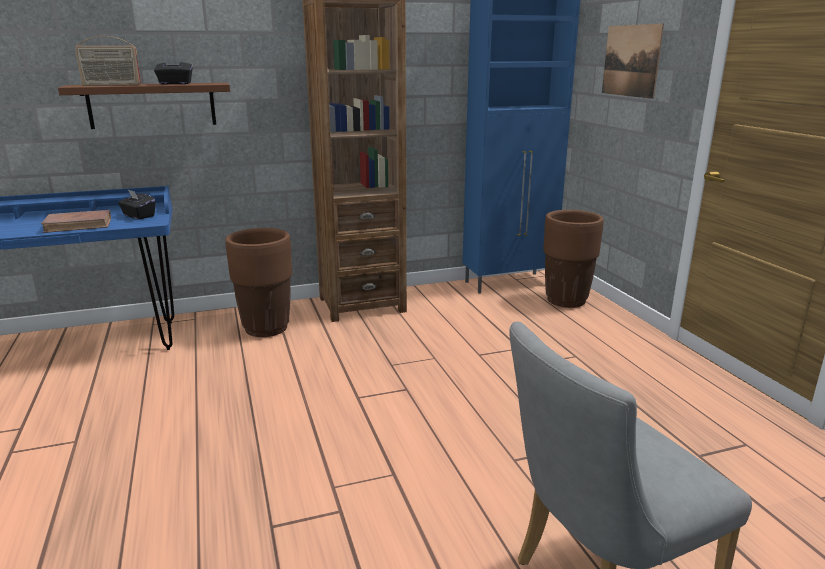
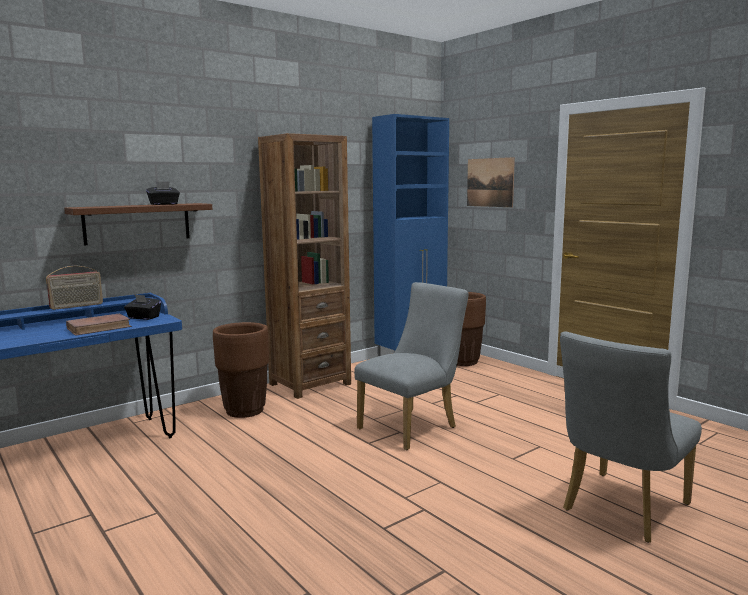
camera: 20 degrees left, 10 degrees down
(111, 85) = (114, 206): radio -> radio (77, 306)
(428, 384) = (413, 426): none -> grey chair

